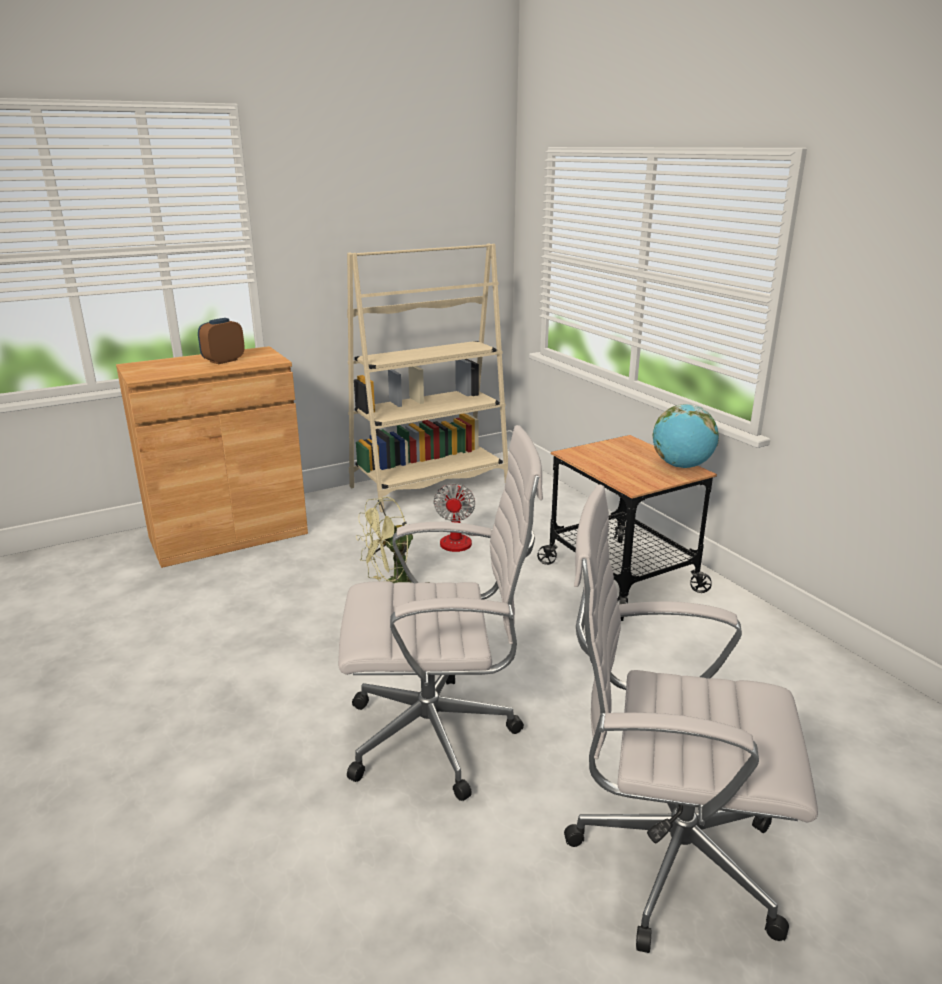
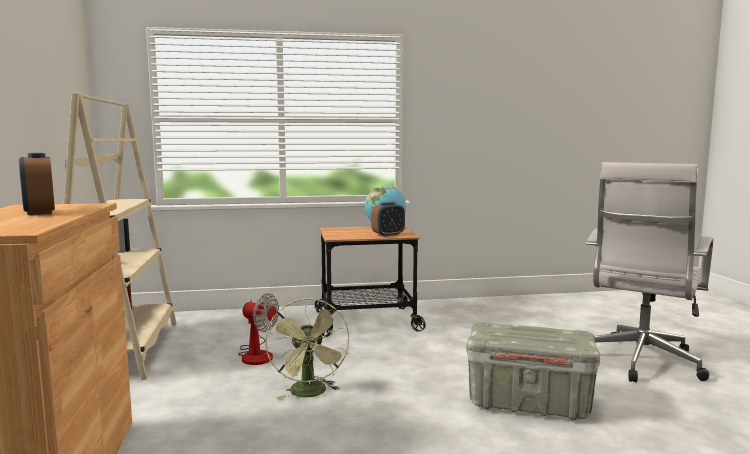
camera: 70 degrees left, 15 degrees down
(439, 736) = (529, 403): white office chair -> grey storage box
(623, 476) = (388, 235): none -> alarm clock

